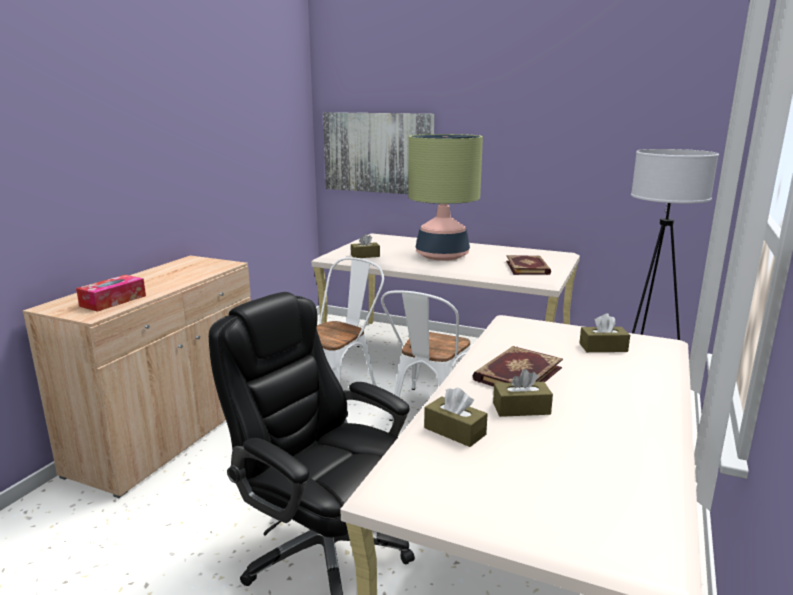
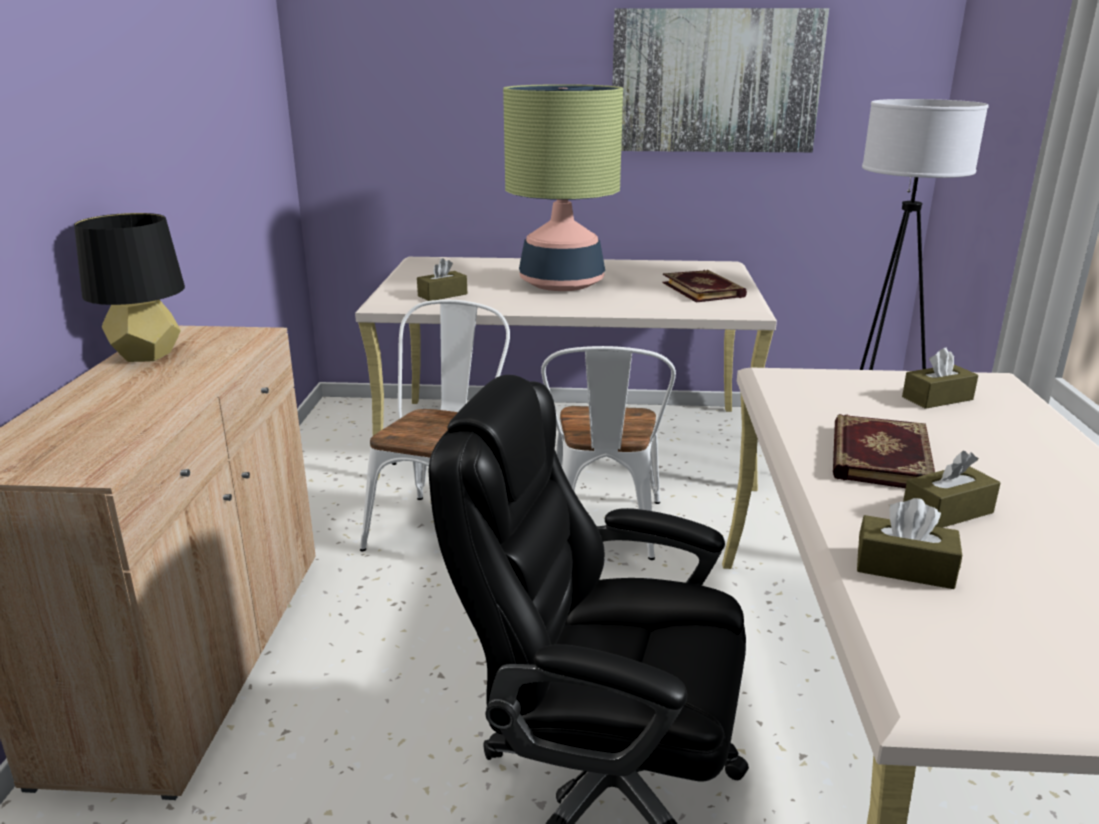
camera: 20 degrees left, 5 degrees up
(113, 301) = (105, 433): tissue box -> none
(168, 269) = (146, 355): none -> black table lamp
(378, 153) = (411, 120): picture -> picture (715, 81)

